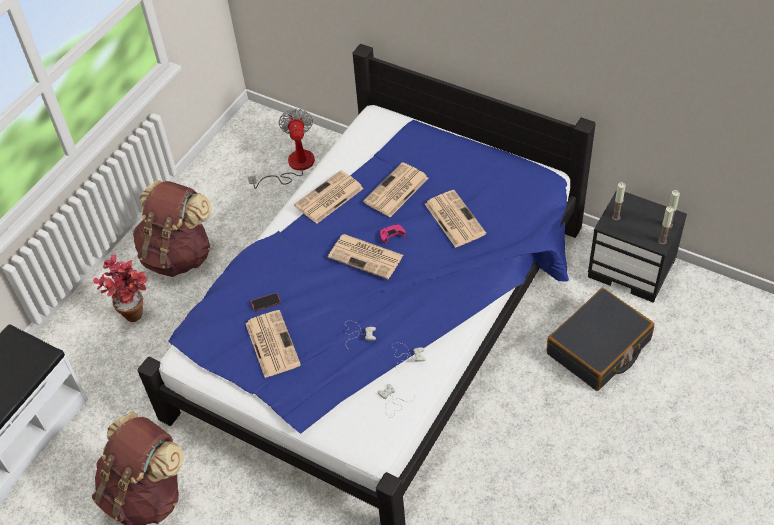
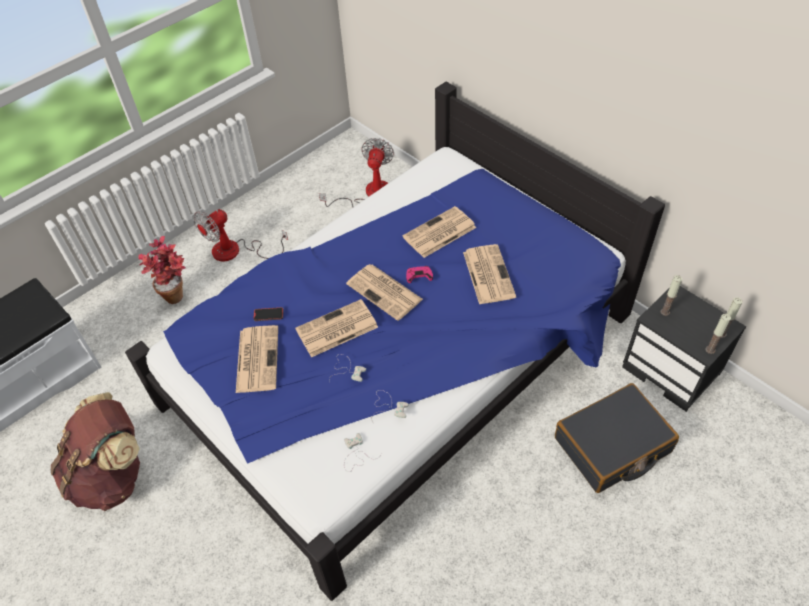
camera: 15 degrees right, 0 degrees up
(178, 254) = (236, 251): brown backpack -> fan
(328, 198) = (371, 225): newspaper -> newspaper (336, 329)

